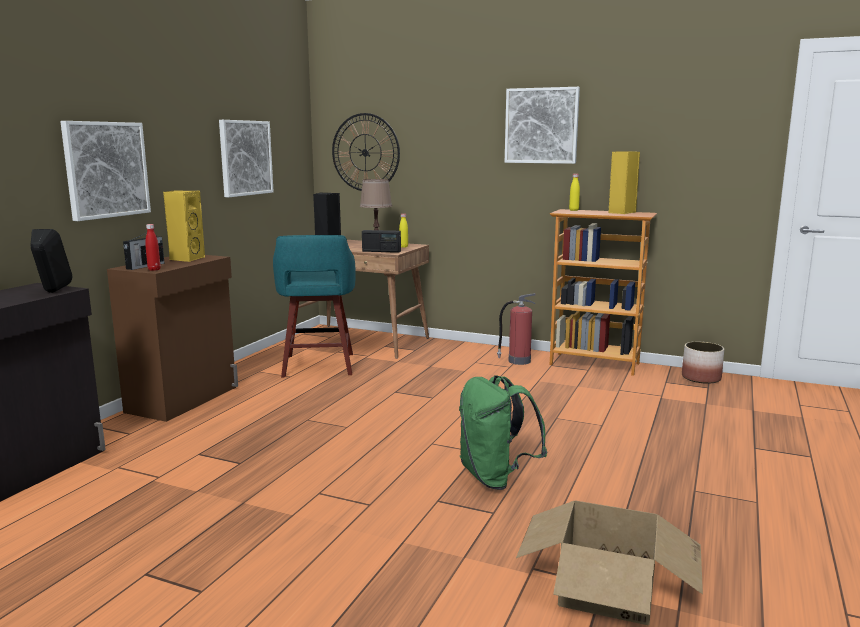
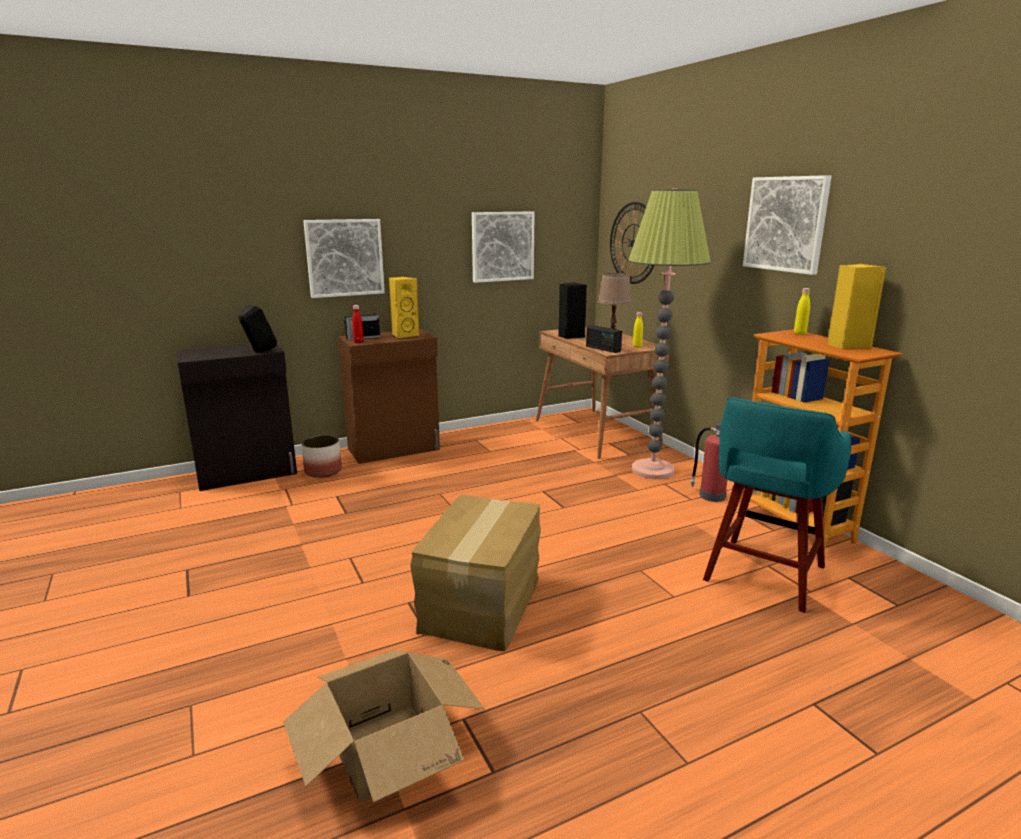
camera: 40 degrees right, 5 degrees up
(318, 366) = (524, 448): turquoise stool -> turquoise stool (763, 575)
(451, 356) = (652, 470): none -> floor lamp
(496, 478) = (483, 604): green backpack -> cardboard box
(700, 378) = (911, 589): planter -> planter (323, 471)

